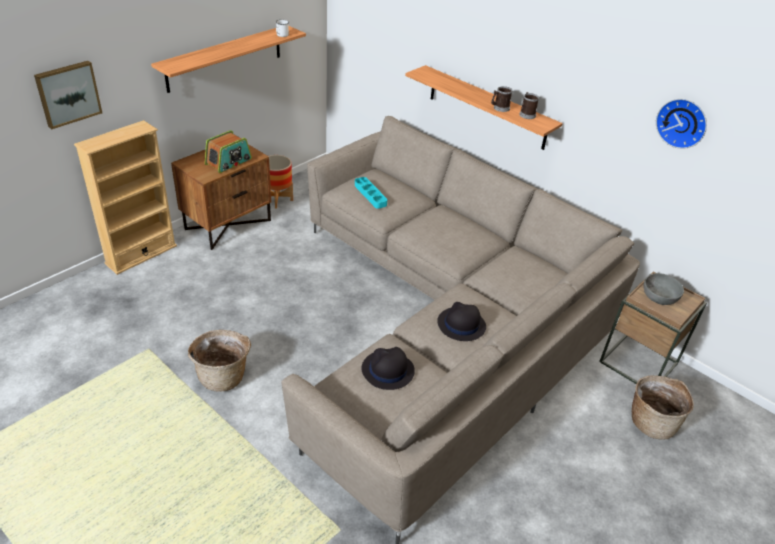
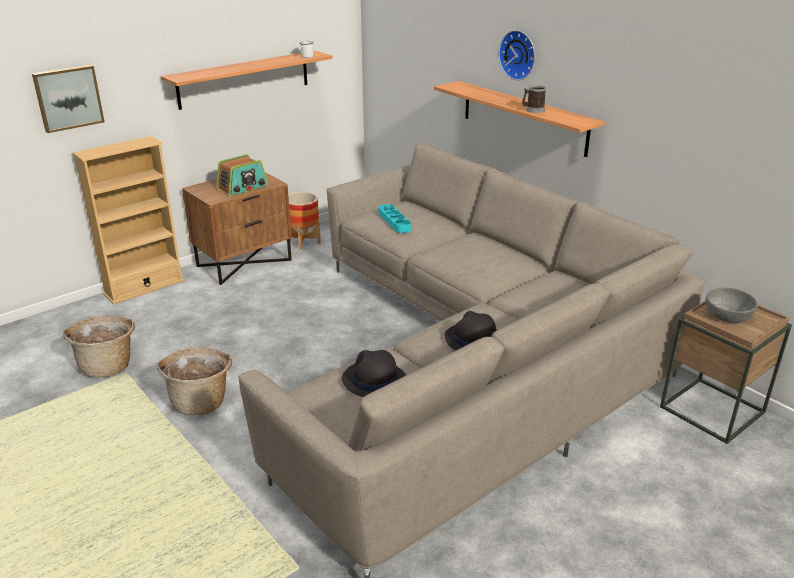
camera: 10 degrees right, 10 degrees down
(526, 114) = (563, 114): mug -> none
(652, 421) = (724, 474): basket -> basket (108, 365)
(682, 122) = (738, 96): wall clock -> wall clock (519, 54)

